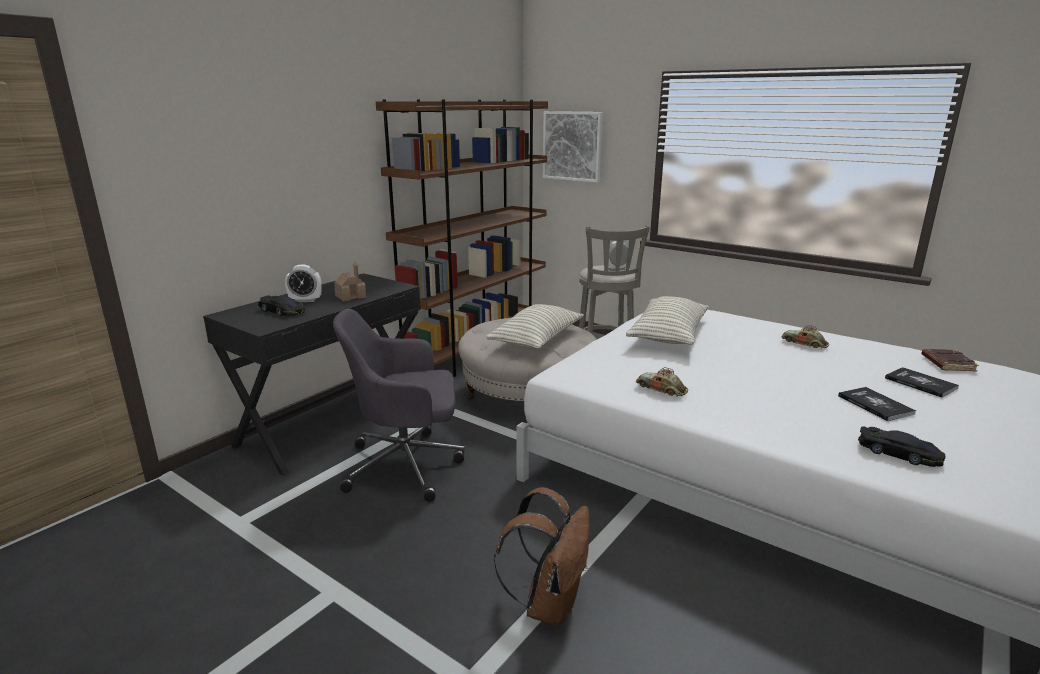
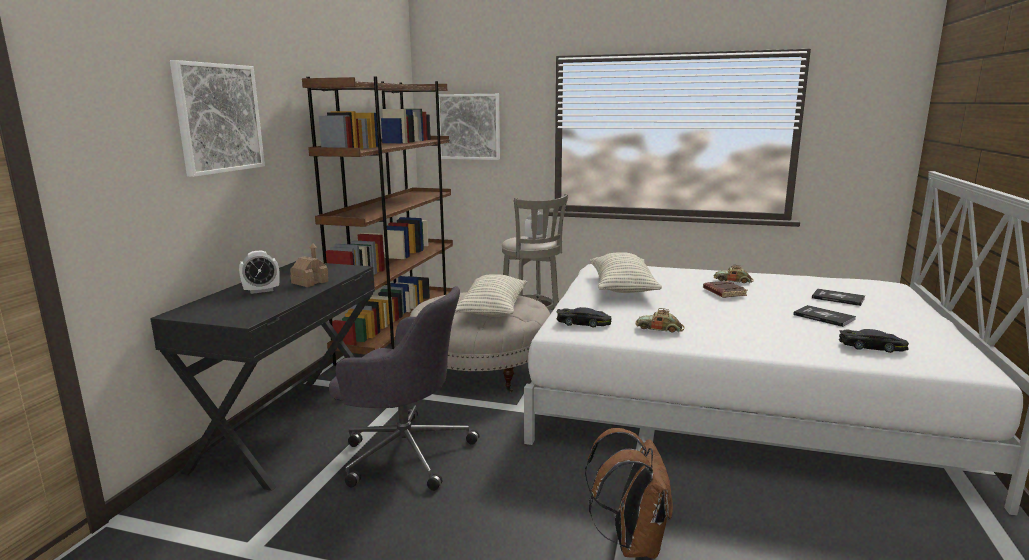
camera: 20 degrees left, 5 degrees down
(280, 142) = (218, 118): none -> picture
(282, 311) = (246, 303): black toy car -> black toy car (583, 322)
(407, 465) = (404, 452): grey office chair -> grey office chair turned 135 degrees counterclockwise
(946, 363) = (841, 283): brown book -> brown book (723, 292)

